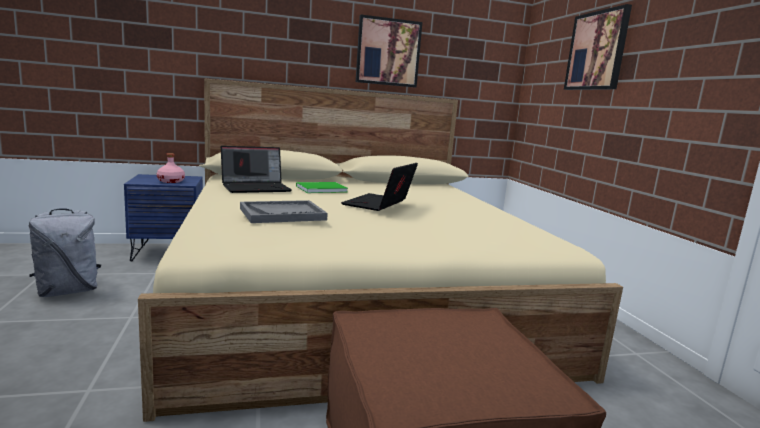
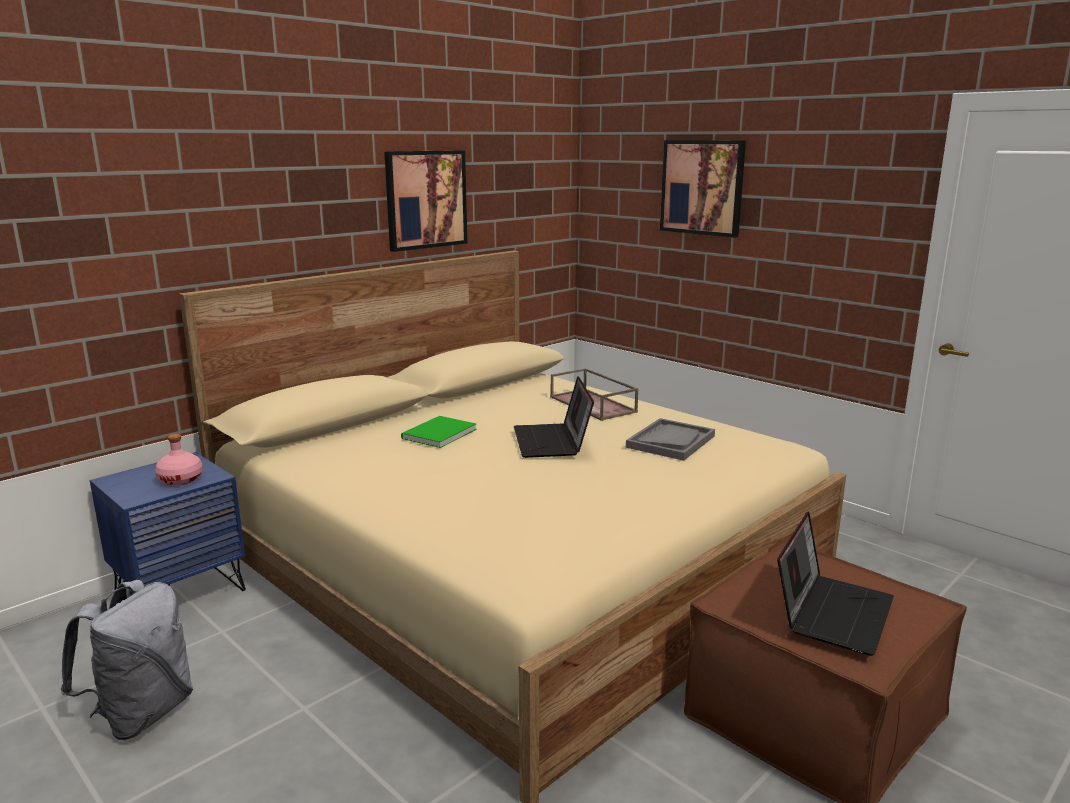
camera: 30 degrees left, 5 degrees up
(256, 188) = (364, 459): laptop -> laptop (832, 611)
(282, 214) = (519, 502): grey tray -> grey tray (670, 441)
(451, 199) = (594, 404): none -> brown tray

